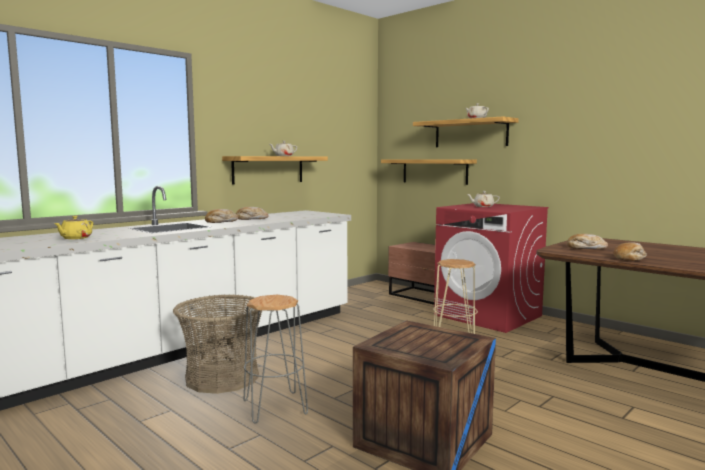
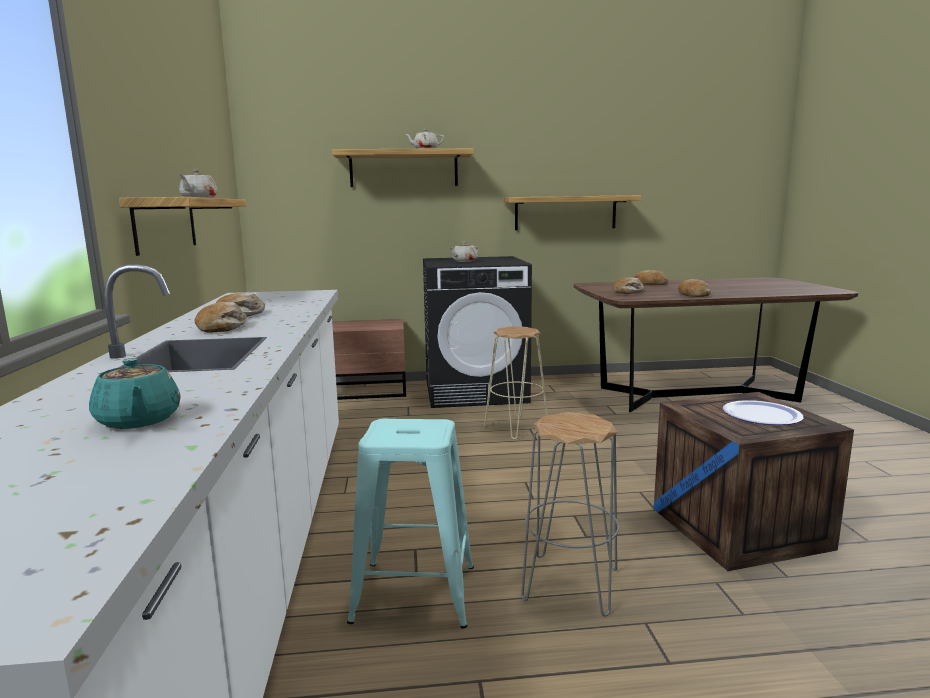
camera: 50 degrees left, 5 degrees up
(75, 238) = (138, 421): yellow teapot -> turquoise teapot
(222, 377) = (414, 593): basket -> turquoise stool
(430, 344) = (761, 415): none -> plate
(434, 171) = (350, 220): shelf -> shelf (565, 213)
(488, 315) = (476, 392): red washing machine -> black washing machine
(651, 246) = (649, 284): none -> bread

